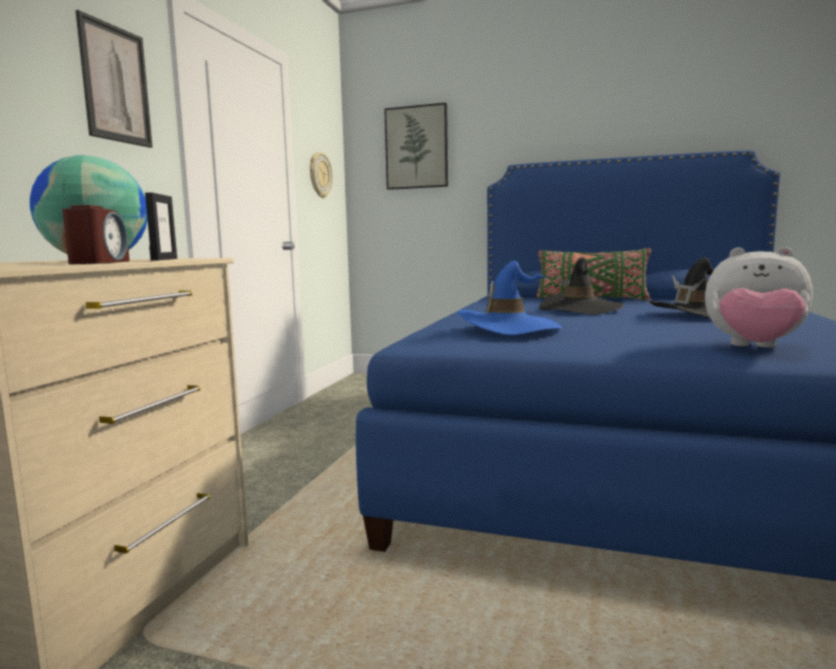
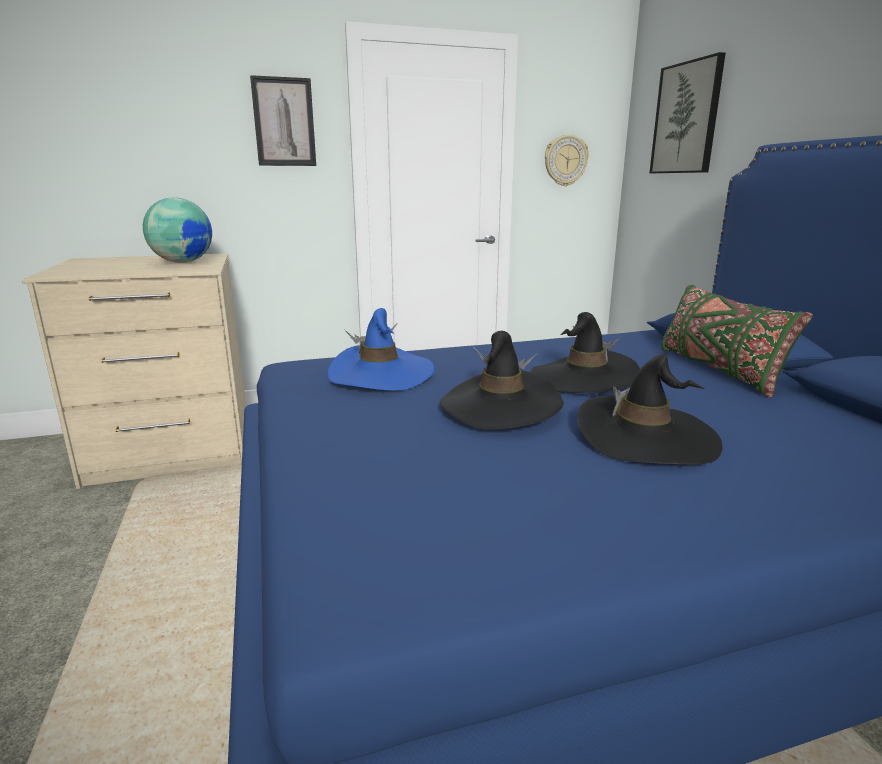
camera: 55 degrees right, 10 degrees up
(99, 262) = (120, 272): alarm clock -> none
(164, 259) = (171, 270): picture frame -> none
(622, 320) = (500, 406): none -> black hat
(754, 348) = (380, 487): plush toy -> none

